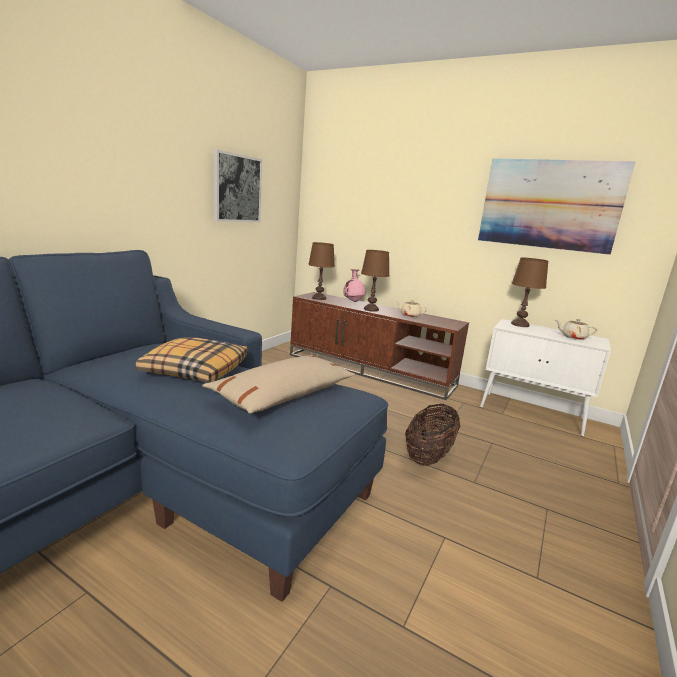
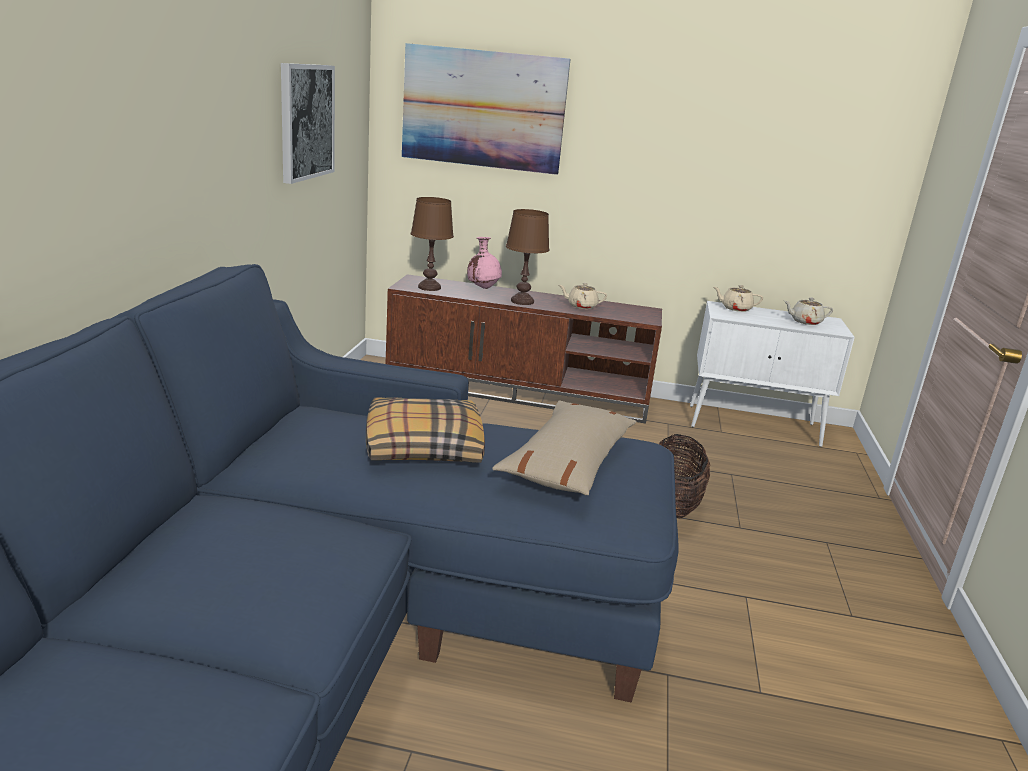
camera: 20 degrees left, 5 degrees up
(520, 324) = (735, 308): brown table lamp -> beige teapot
(549, 204) = (767, 142): picture -> picture (483, 109)

